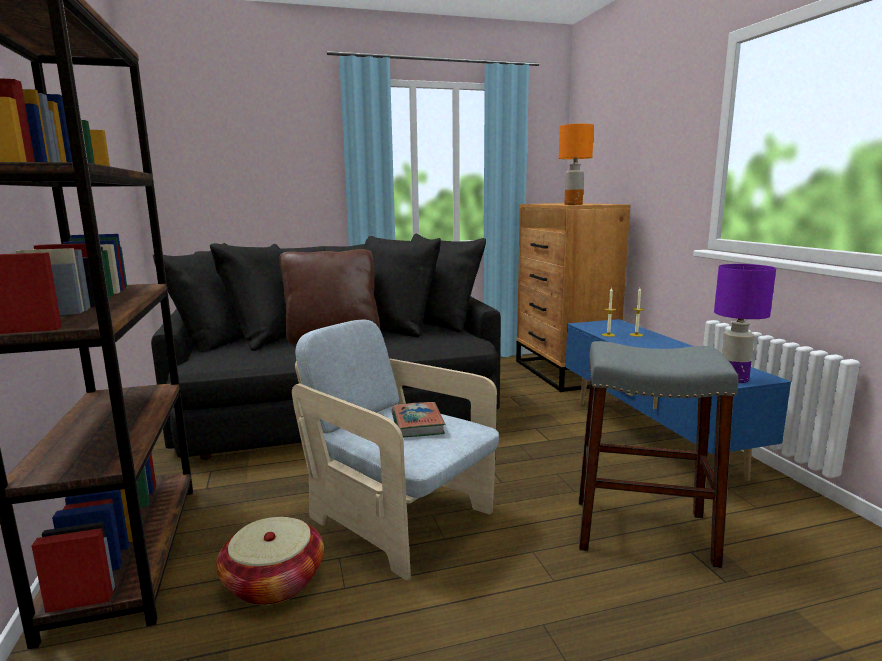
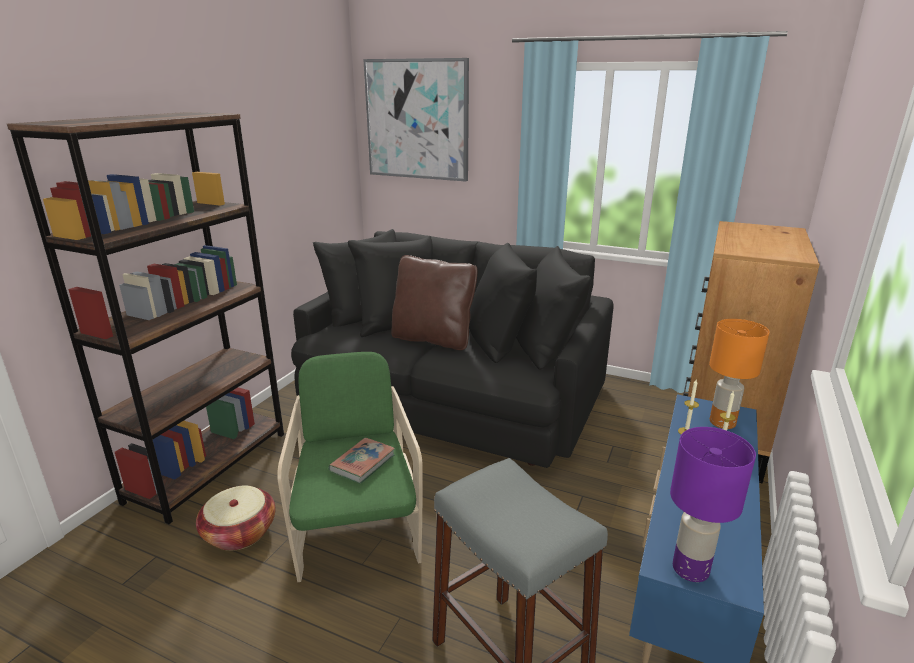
camera: 40 degrees right, 10 degrees up
(216, 132) = (417, 120): none -> picture
(399, 519) = (357, 528): beige armchair -> green armchair
(573, 204) = (740, 248): orange table lamp -> orange table lamp (723, 423)

